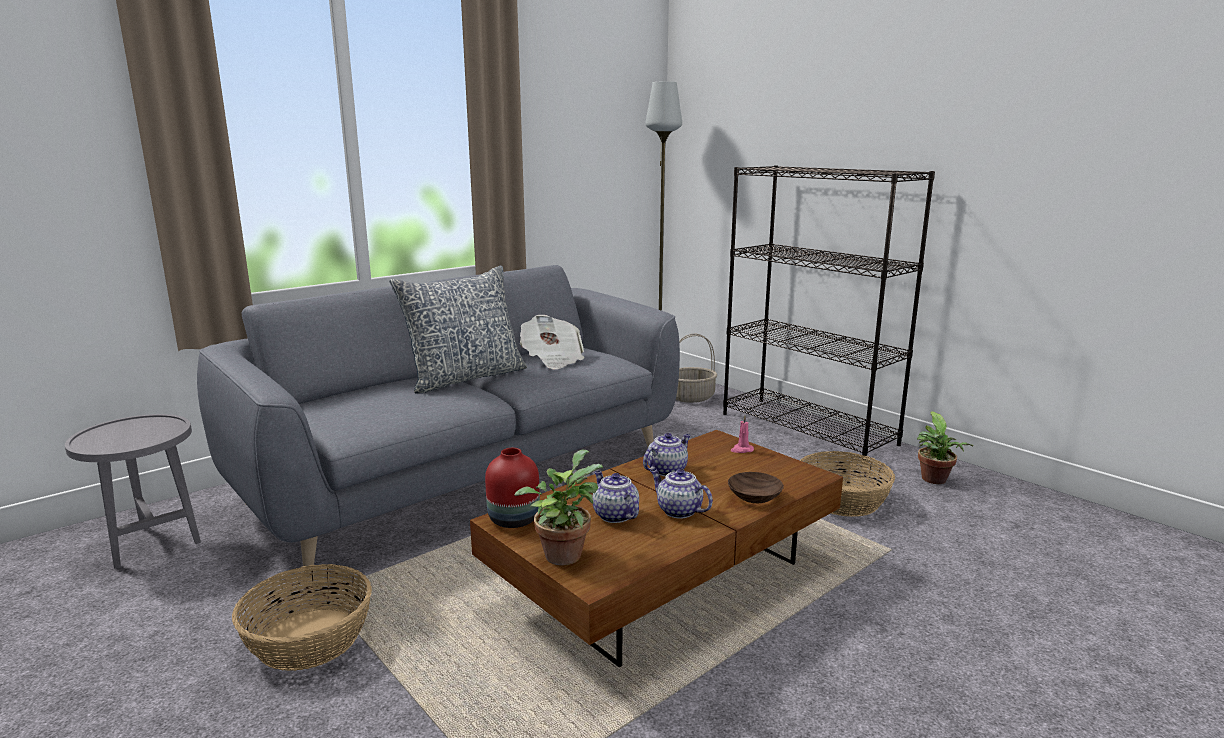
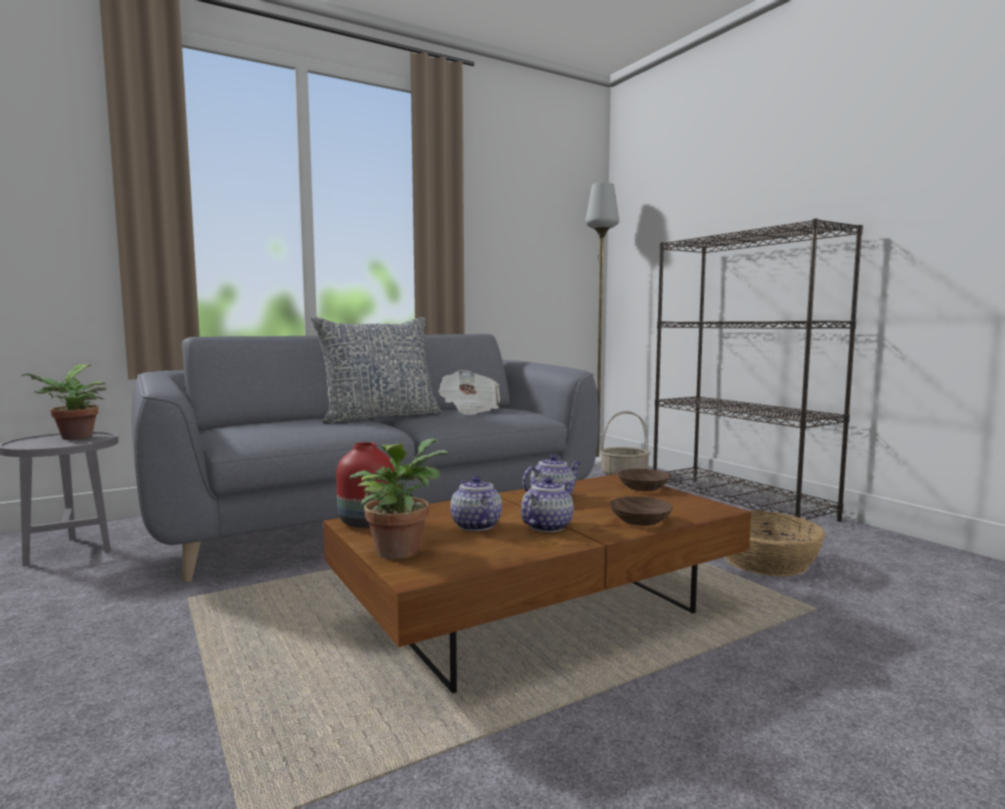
camera: 10 degrees right, 10 degrees down
(308, 639) = (146, 635): basket -> none
(678, 511) = (547, 526): teapot -> teapot turned 75 degrees clockwise
(741, 450) = (642, 487): pink candle -> brown bowl
(935, 481) = (879, 551): potted plant -> potted plant (73, 438)

